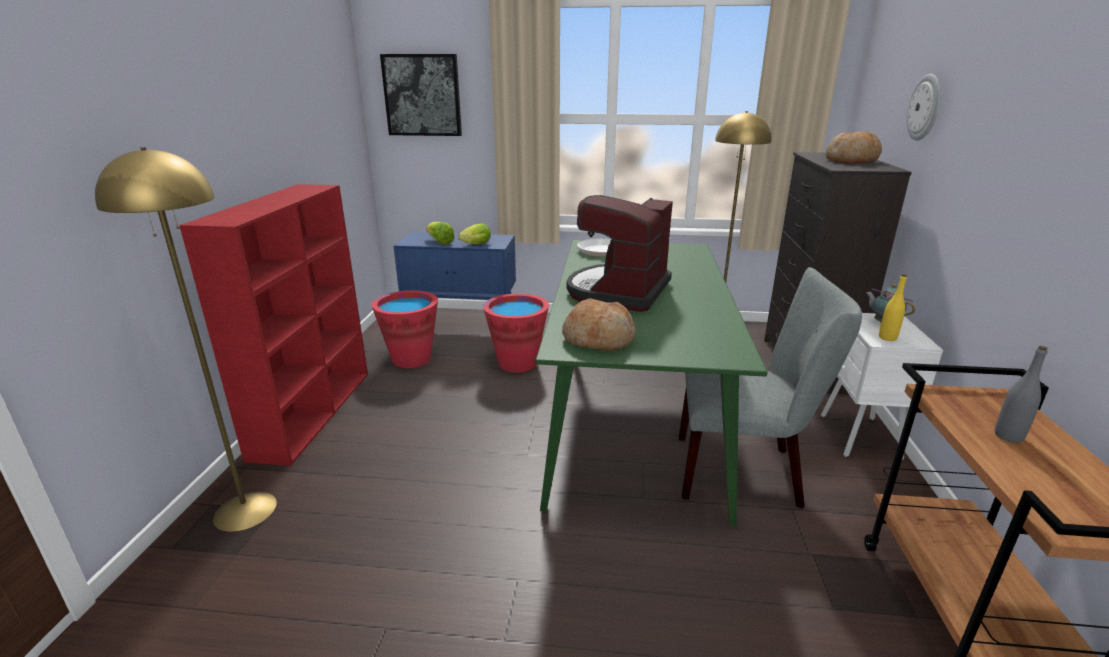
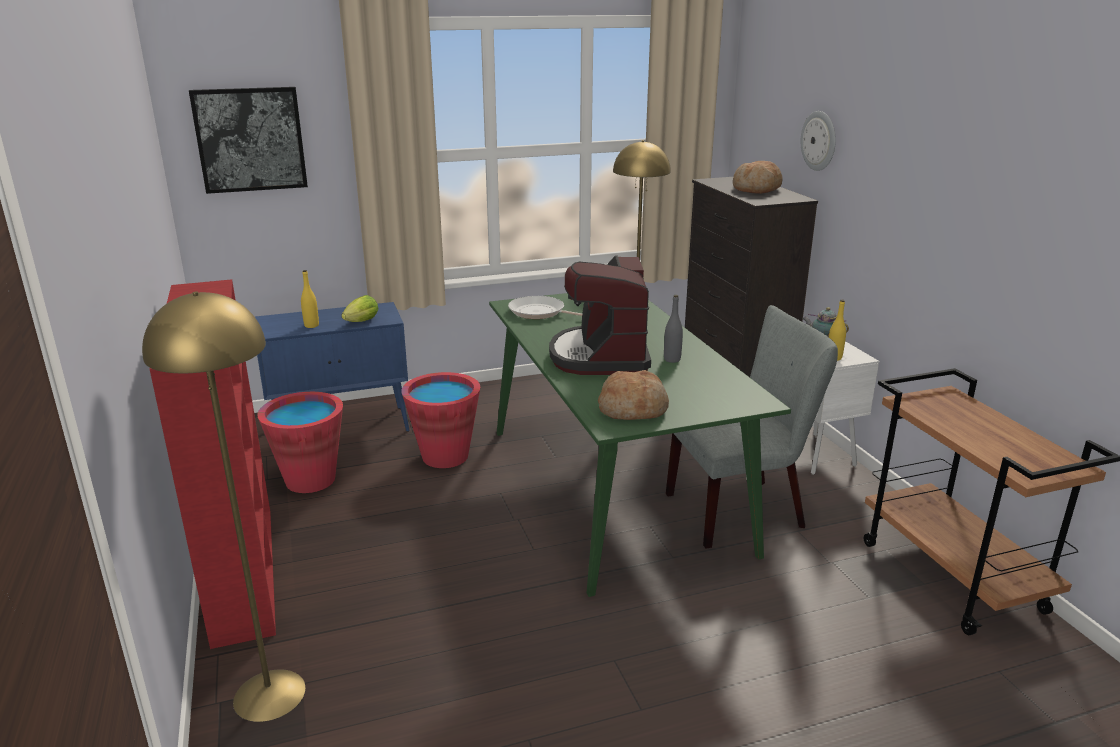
camera: 25 degrees left, 0 degrees up
(440, 242) = (311, 325): lettuce -> yellow bottle
(1008, 436) = (968, 423): grey bottle -> grey bottle (672, 359)

